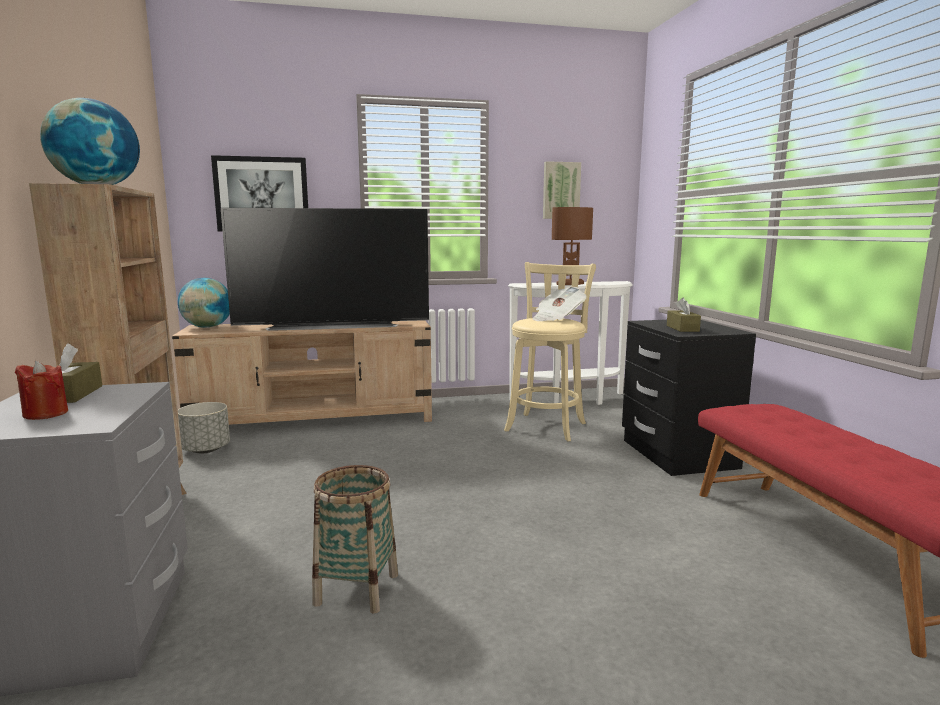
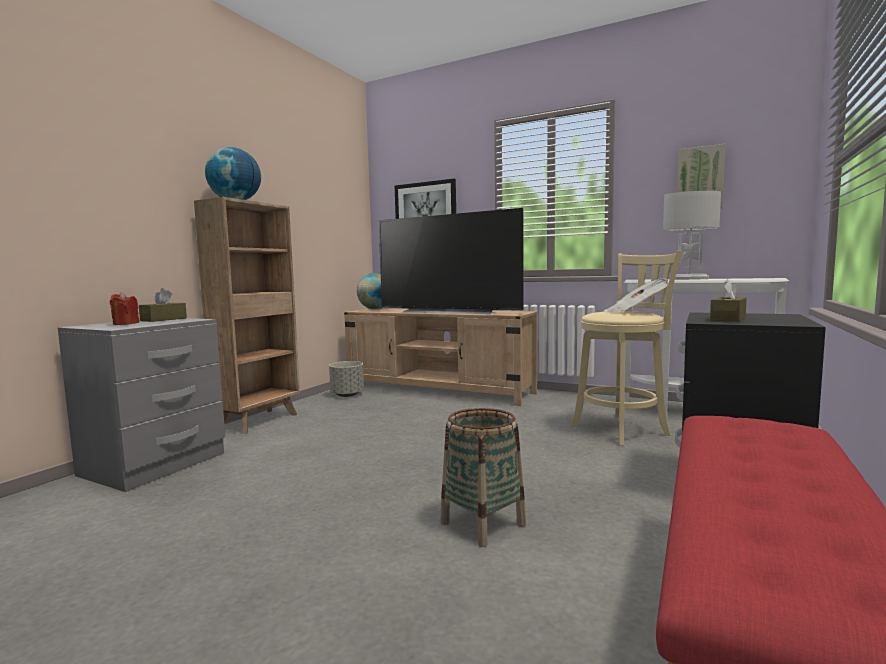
camera: 40 degrees right, 5 degrees down
(356, 589) = (275, 492): basket -> basket (482, 524)
(570, 284) = (688, 279): brown table lamp -> white table lamp

